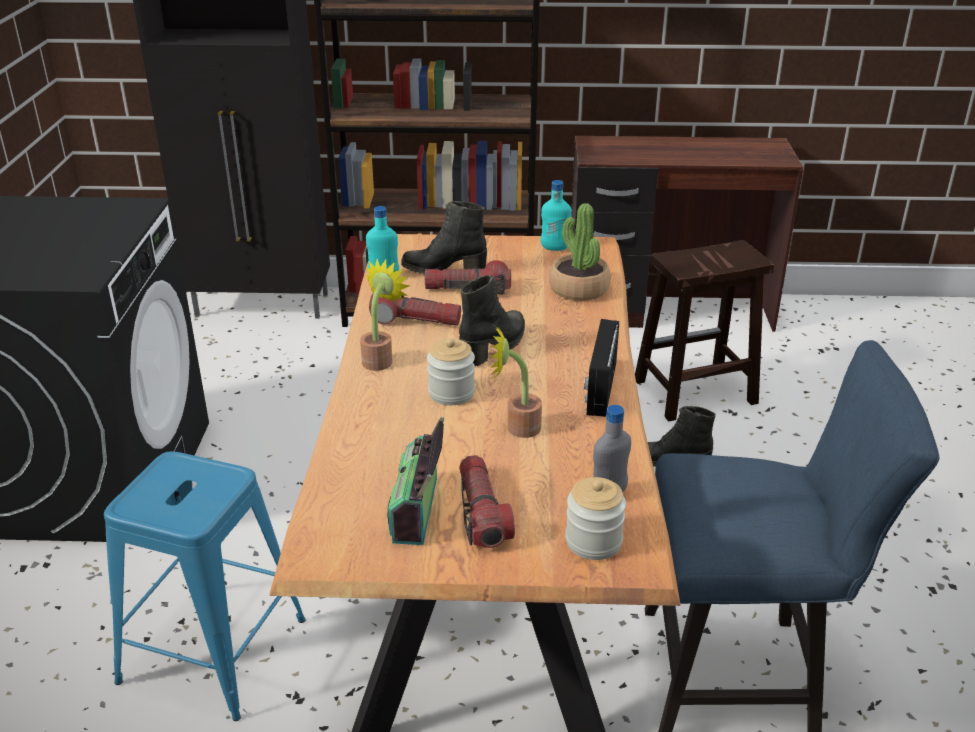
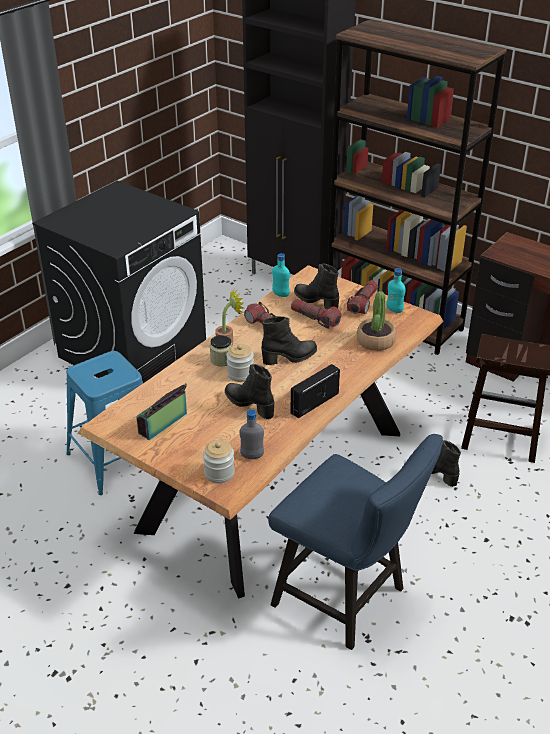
camera: 35 degrees right, 5 degrees up
(400, 385) = (221, 360): none -> jar
(482, 513) = (187, 438): flashlight -> flashlight (363, 303)
(516, 427) = (250, 405): potted plant -> black boot

